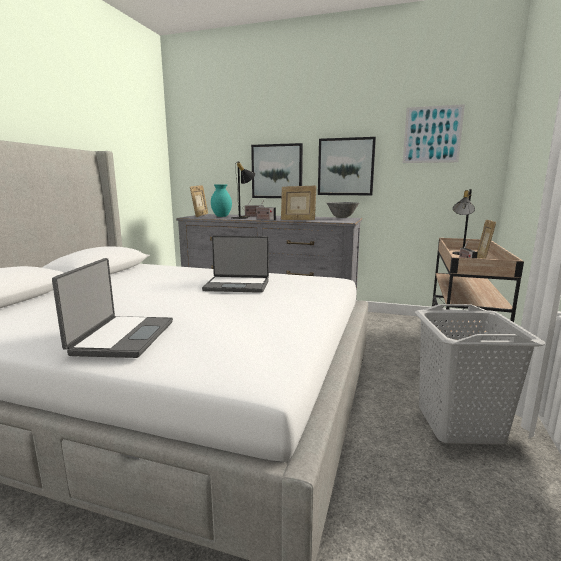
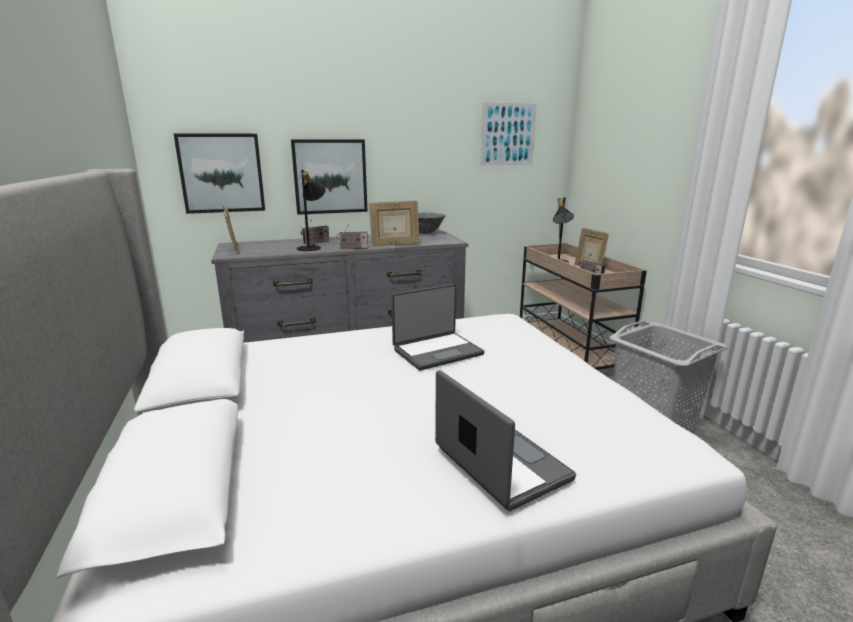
camera: 35 degrees left, 5 degrees up
(221, 216) = (271, 248): turquoise vase -> none
(346, 167) = (419, 170): picture -> picture (221, 173)

